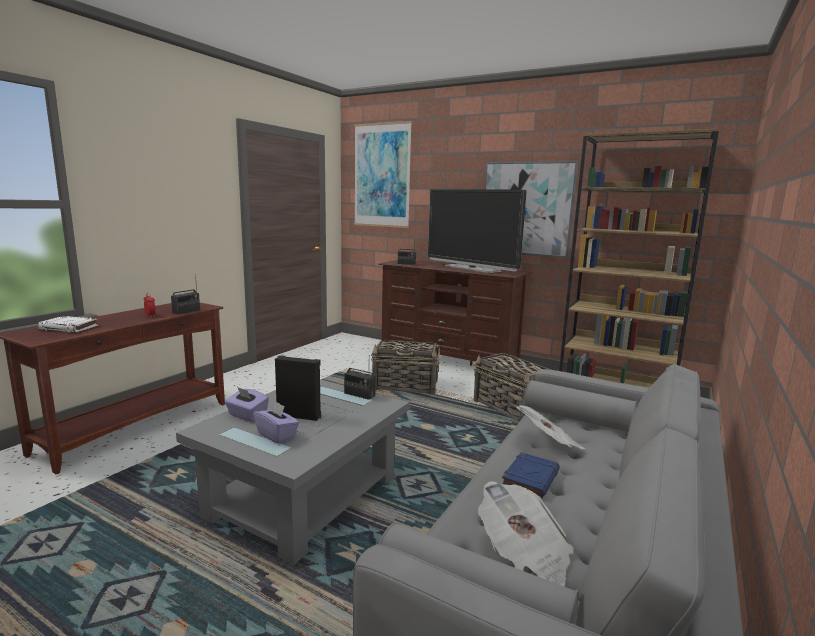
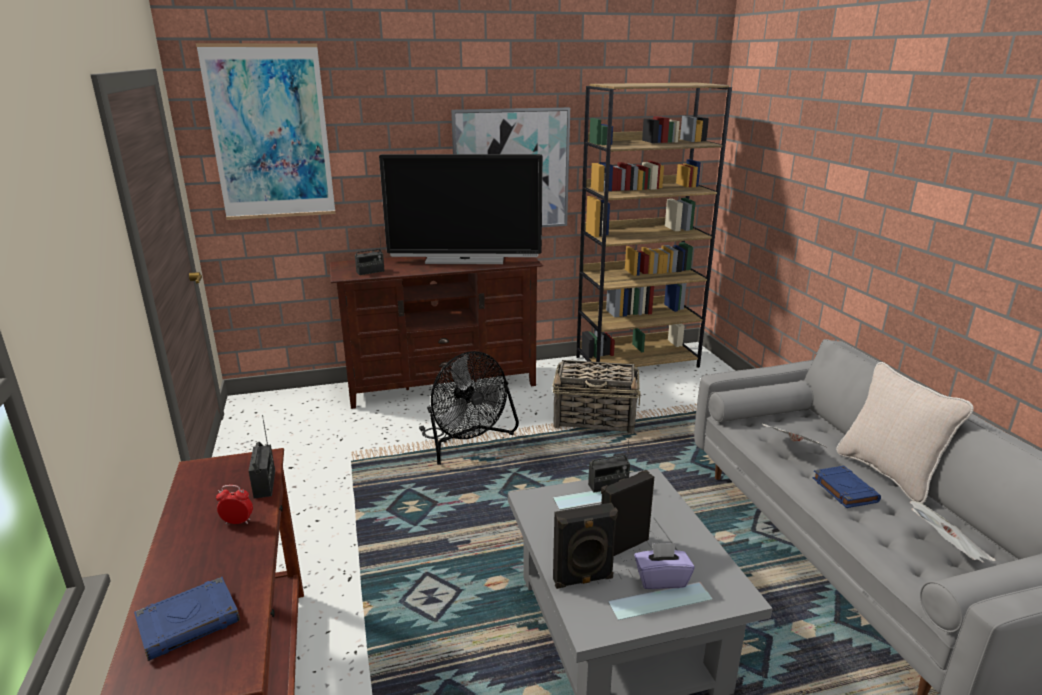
camera: 45 degrees left, 10 degrees up
(69, 328) = (190, 622): white book -> blue book
(247, 415) = (583, 580): purple tissue box -> black speaker
(406, 386) = (463, 442): basket -> black fan
(607, 494) = (888, 473): none -> beige pillow

